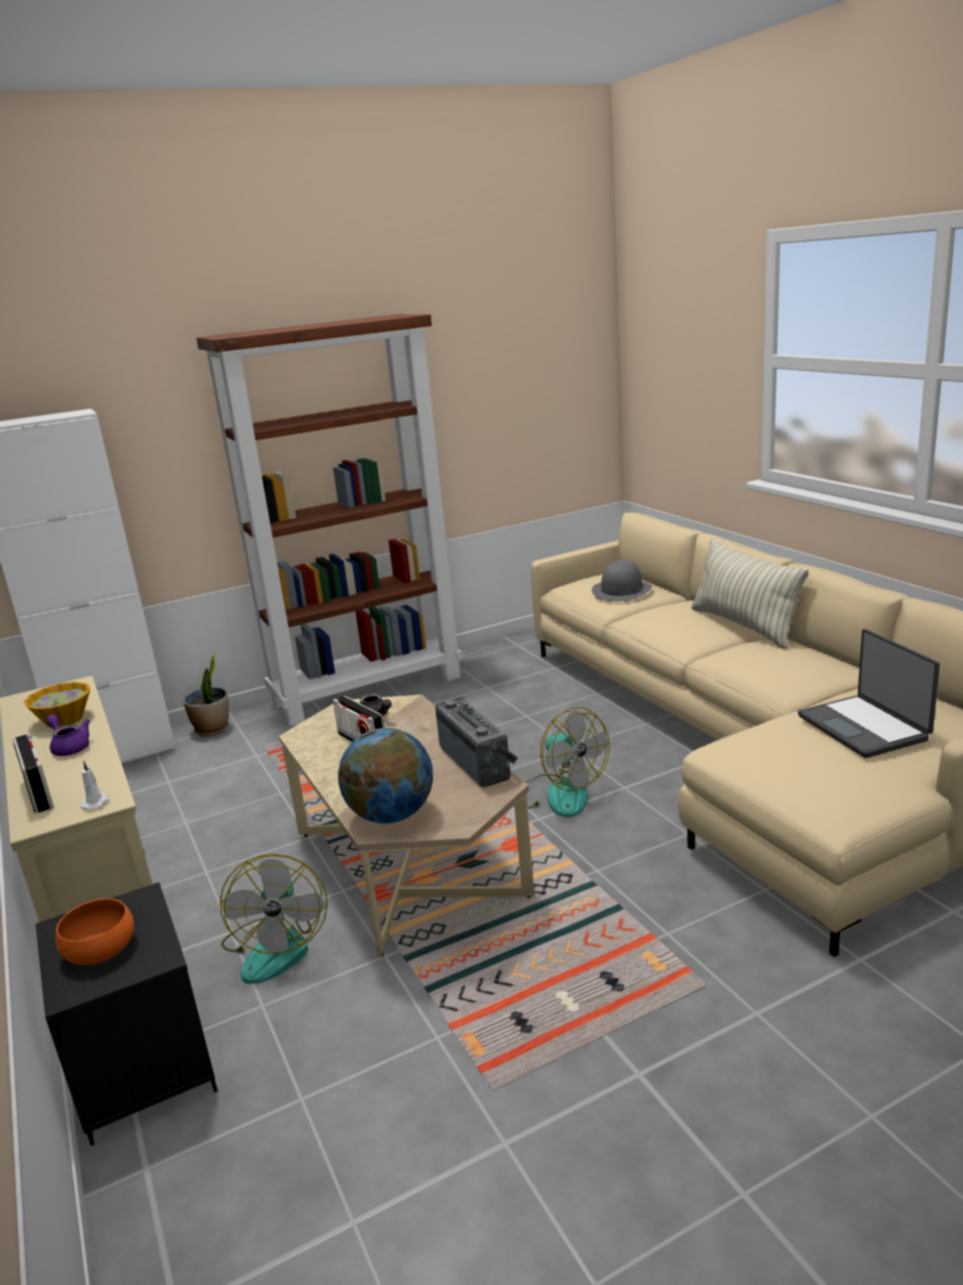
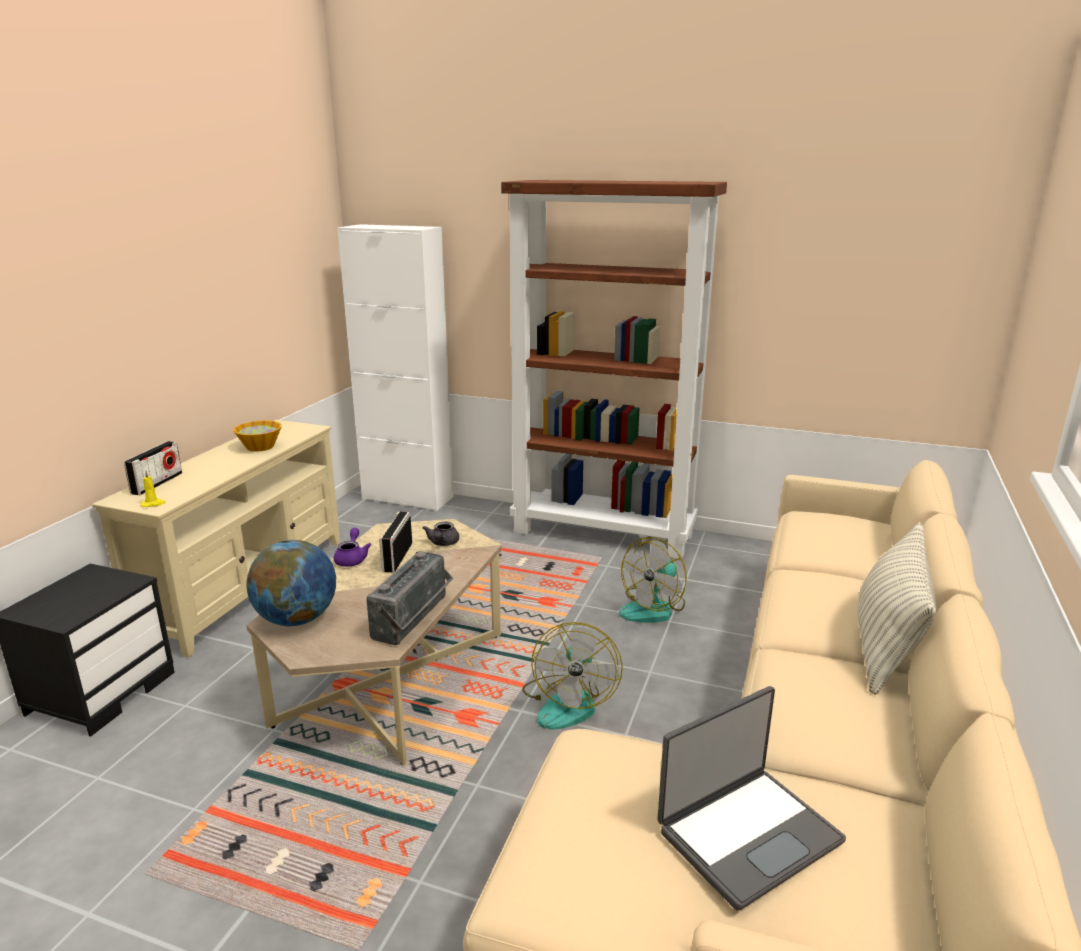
camera: 45 degrees right, 0 degrees up
(69, 747) = (223, 464): purple teapot -> purple teapot (352, 559)
(96, 803) = (153, 504): white candle -> yellow candle
(100, 949) = (68, 596): orange bowl -> none
(212, 729) = (474, 509): potted plant -> none
(277, 946) = (251, 675): fan -> fan (653, 608)
(621, 590) = (840, 542): grey hat -> none
(864, 727) = (747, 834): laptop -> laptop turned 150 degrees counterclockwise

